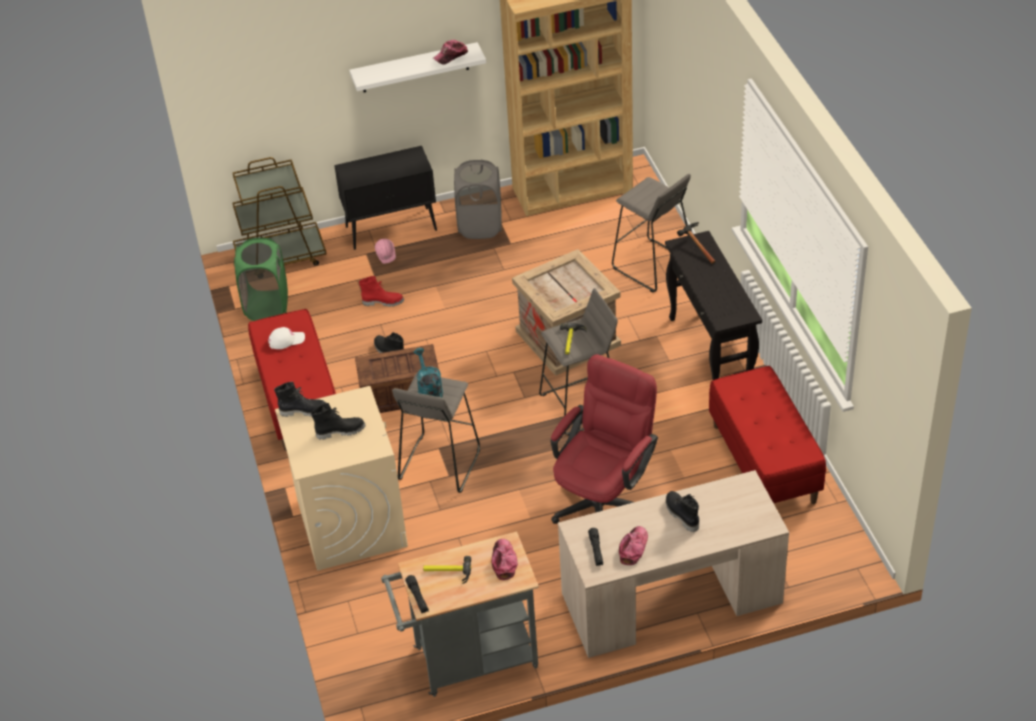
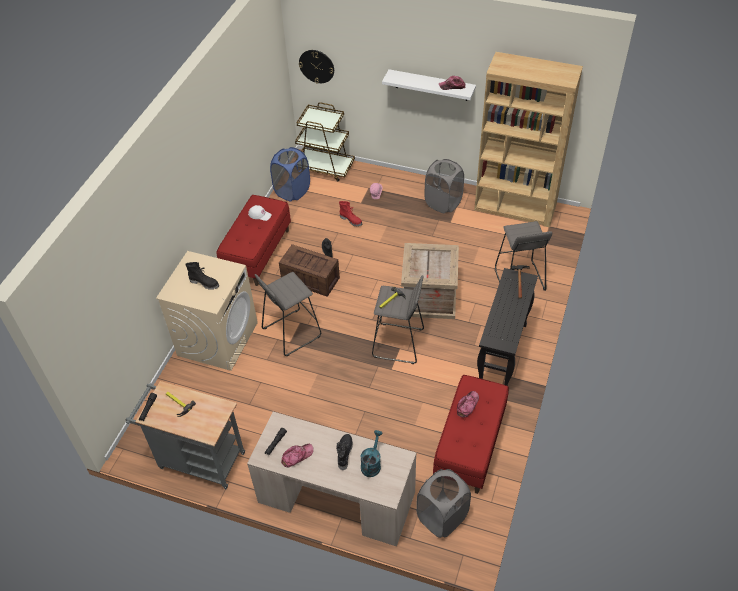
camera: 35 degrees right, 5 degrees up
(237, 108) = (316, 66): none -> wall clock
(267, 306) = (292, 191): green laundry basket -> blue laundry basket
(304, 411) = (199, 260): black boot -> none
(392, 228) = (395, 180): black cabinet -> none
(428, 390) = (286, 286): turquoise watering can -> turquoise watering can (371, 463)
(504, 561) = (211, 417): cap -> cap (467, 405)
(604, 499) = (357, 409): red office chair -> none
(802, 547) = (442, 517): none -> grey laundry basket

